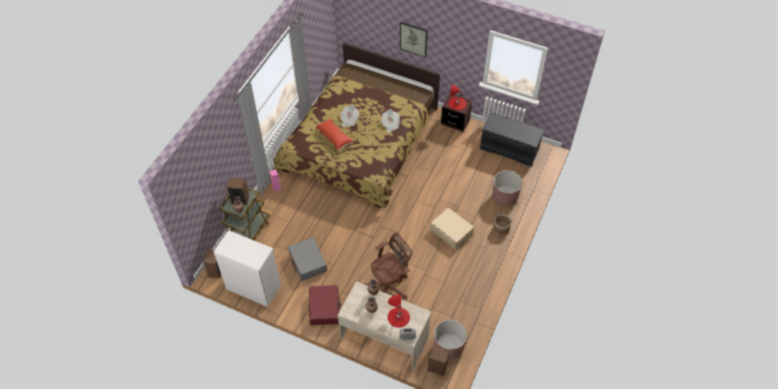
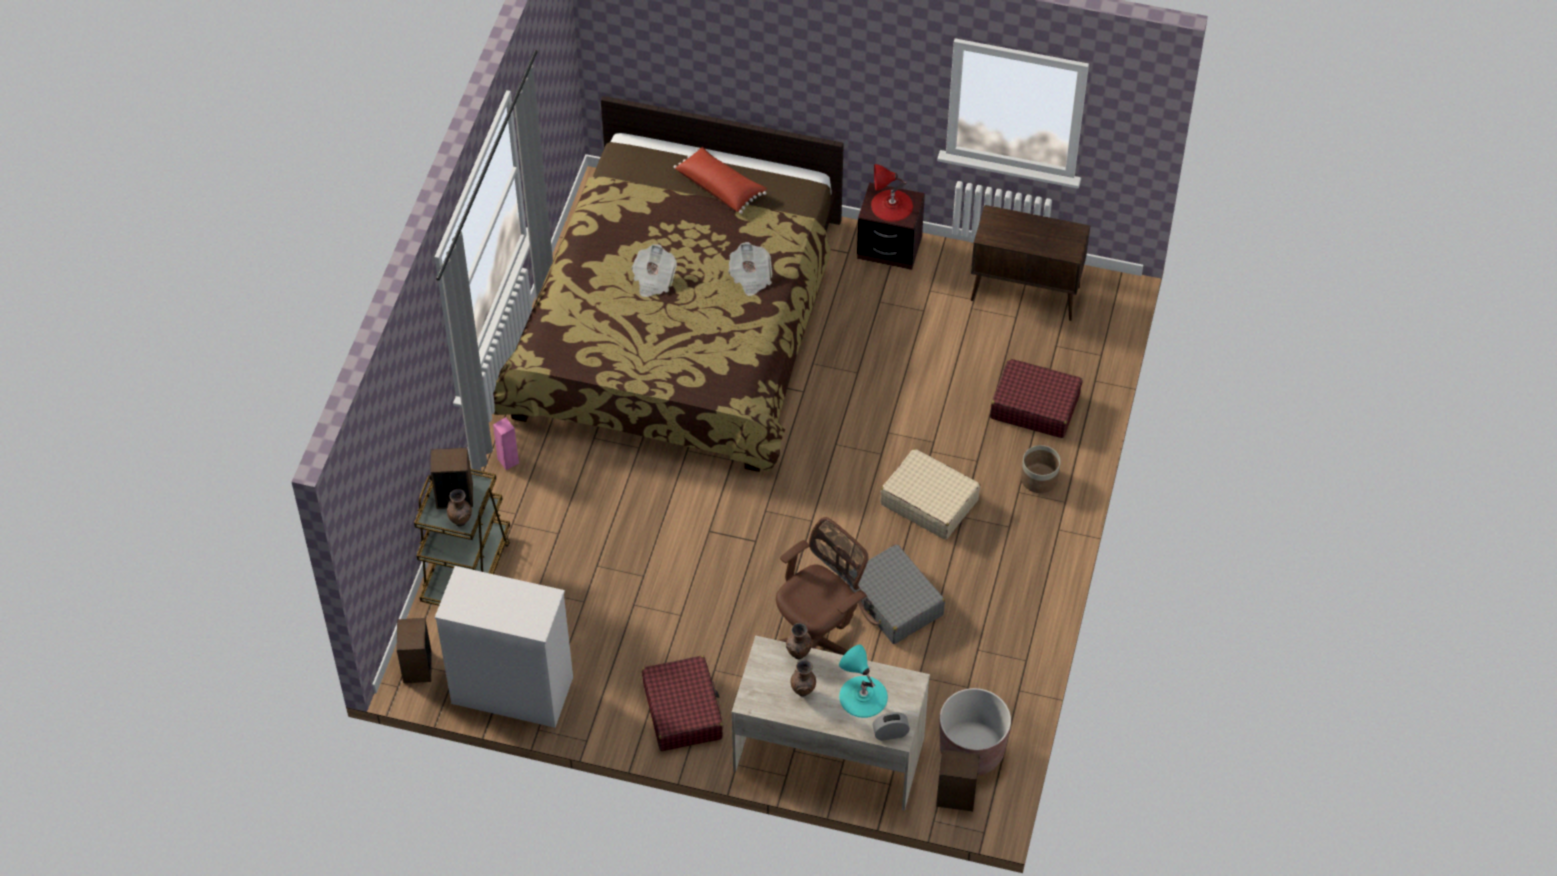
camera: 10 degrees left, 0 degrees up
(308, 262) = (621, 618): grey suitcase -> grey suitcase (895, 602)
(334, 137) = (629, 324): red pillow -> red pillow (720, 187)
(398, 317) = (863, 696): red table lamp -> turquoise table lamp
(413, 39) = (775, 72): picture -> none
(504, 196) = (1034, 406): brown planter -> red suitcase
(510, 148) = (1026, 294): grey bench -> brown cabinet

